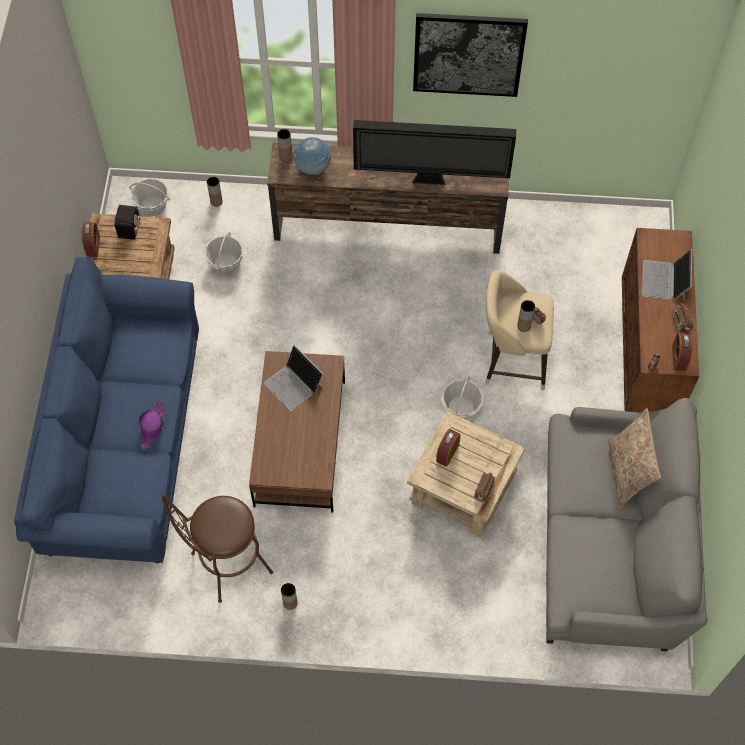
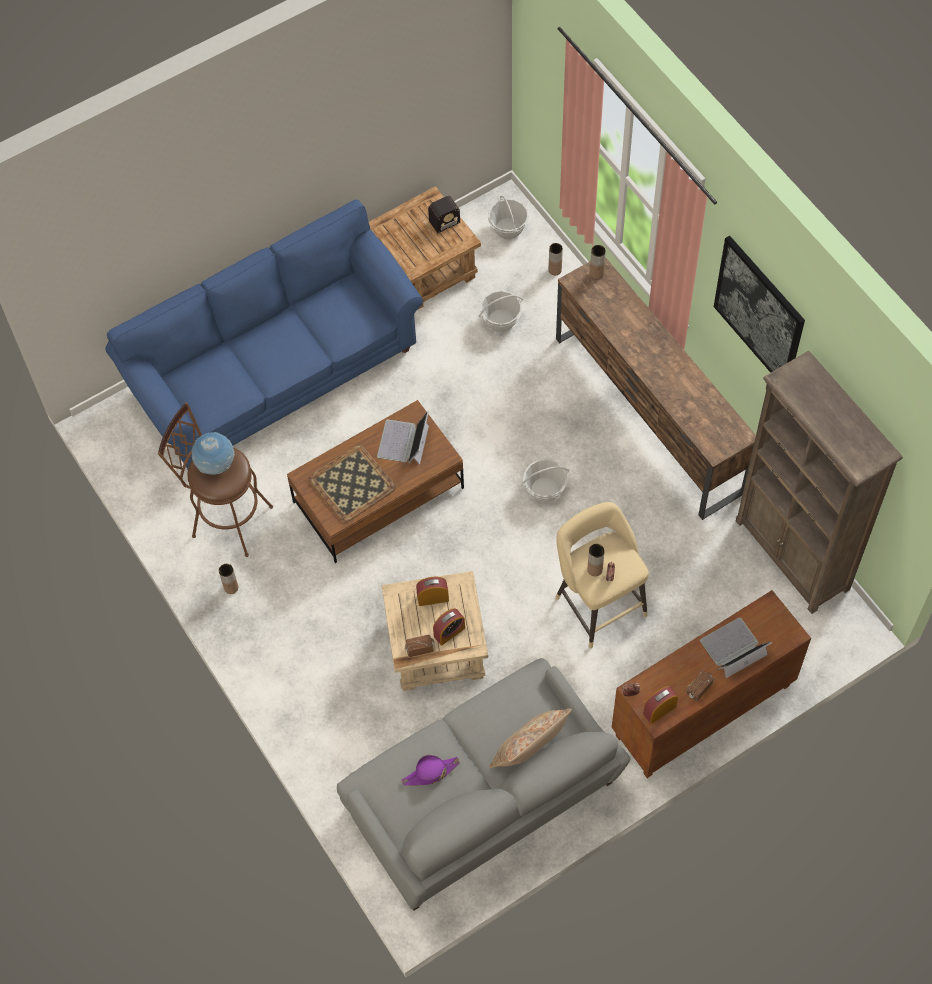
camera: 55 degrees right, 0 degrees up
(93, 246) = (406, 210): alarm clock -> alarm clock (449, 632)
(152, 427) = (277, 369): purple hat -> purple hat (430, 773)
(299, 444) = (352, 484): none -> tray
(313, 168) = (603, 301): globe -> globe (216, 465)
(431, 180) = (674, 396): television -> none
(461, 408) = (515, 594): basket -> basket (544, 490)
(570, 221) = (792, 555): none -> brown bookcase

